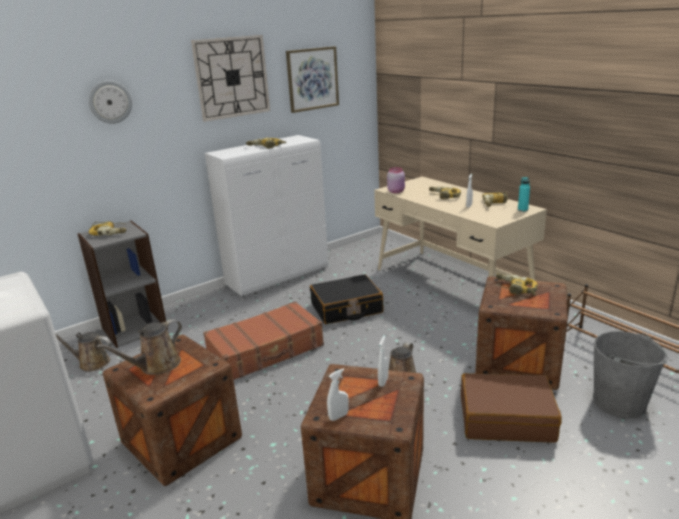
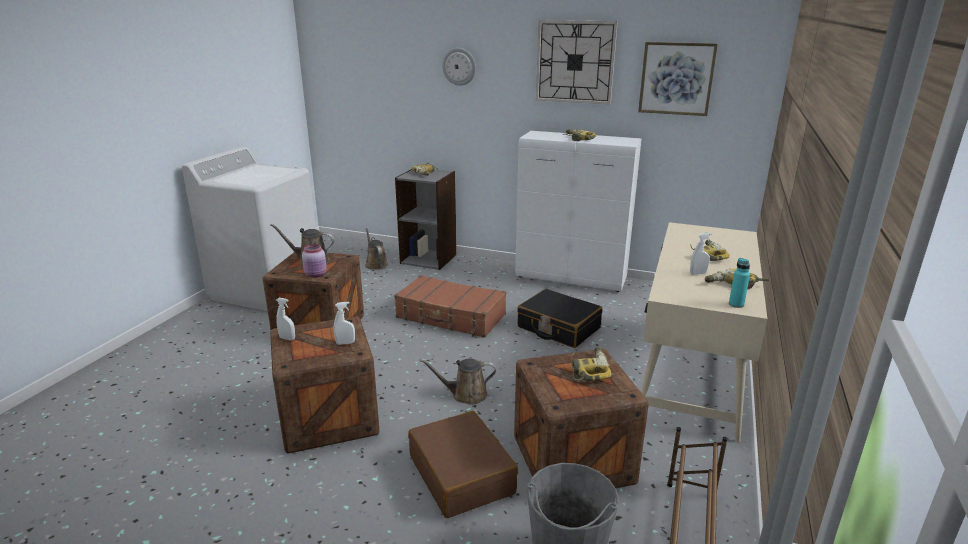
camera: 55 degrees right, 0 degrees up
(396, 191) = (680, 232): pink jar -> pink jar (316, 275)

